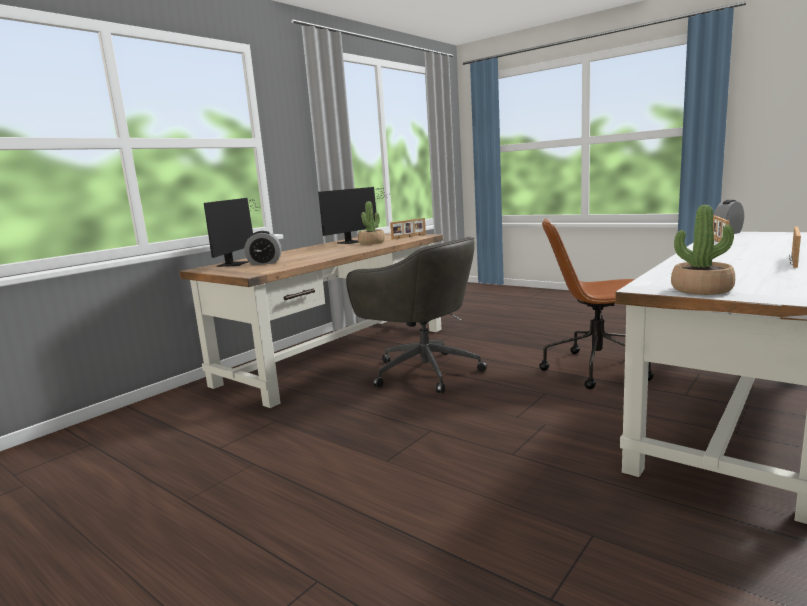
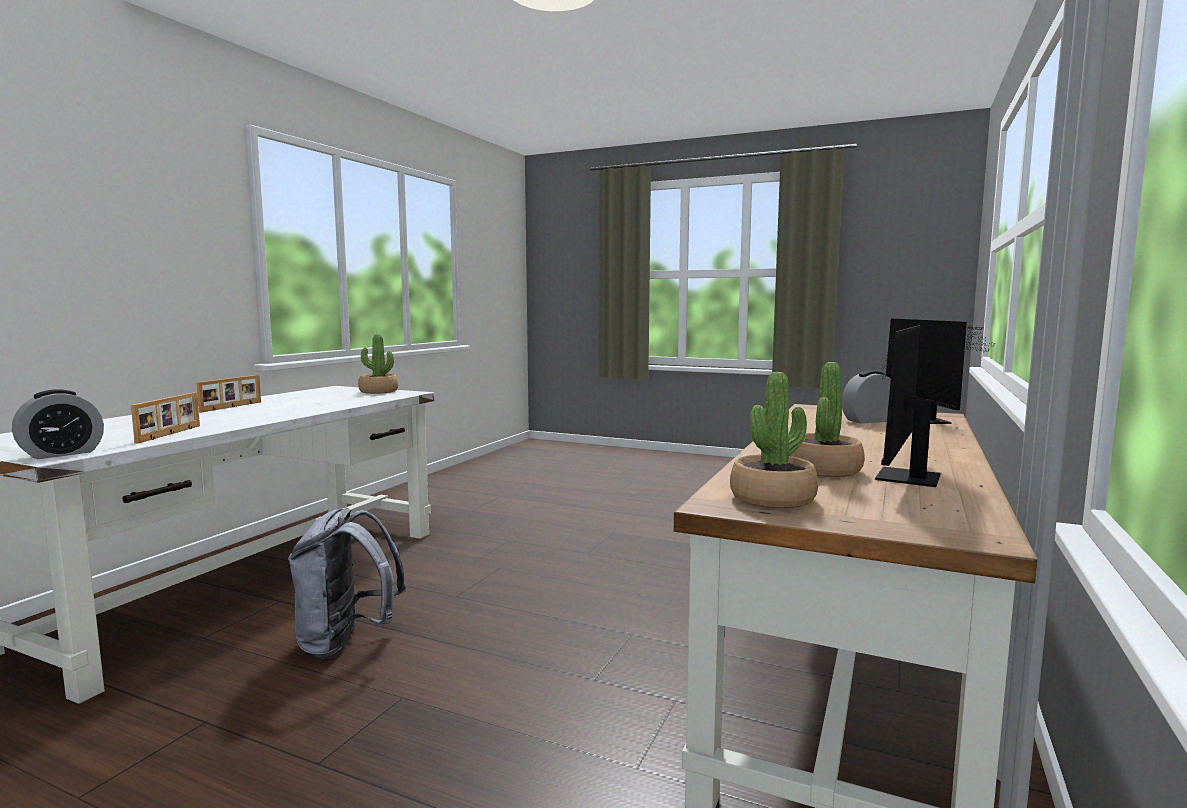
camera: 165 degrees right, 5 degrees down
(409, 236) = (772, 498): picture frame -> potted plant
(423, 371) = (640, 629): grey office chair -> none
(598, 369) = (347, 643): brown office chair -> grey backpack

